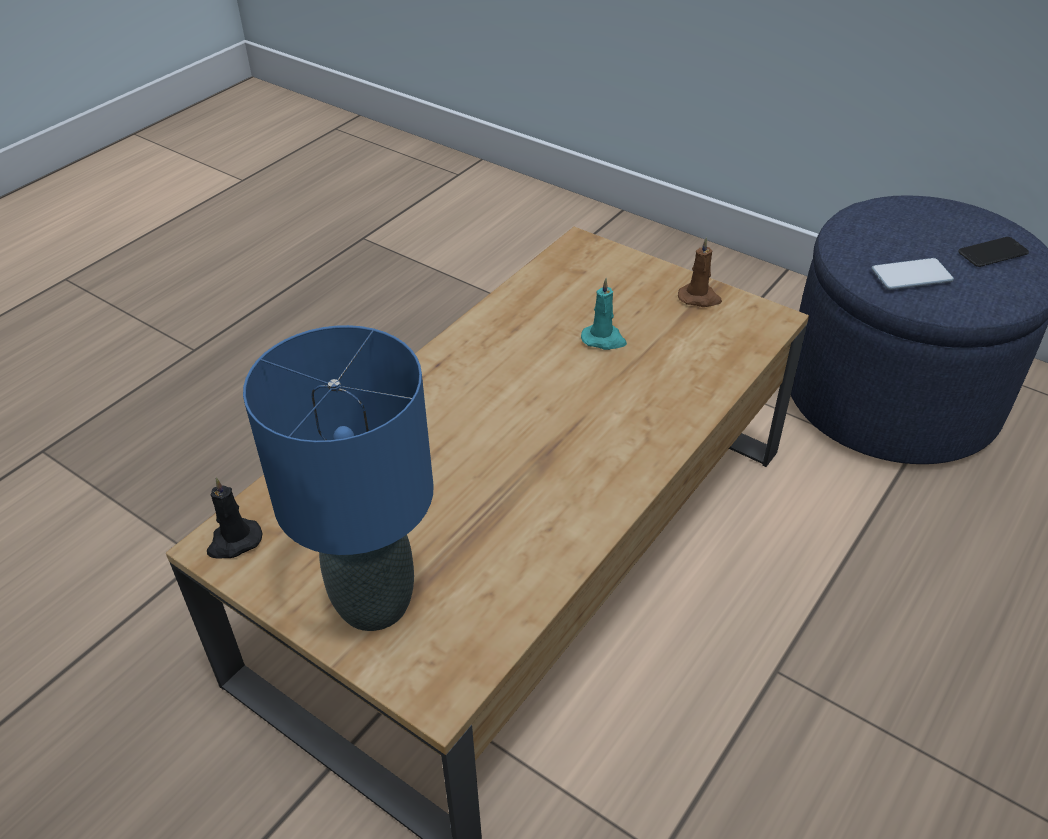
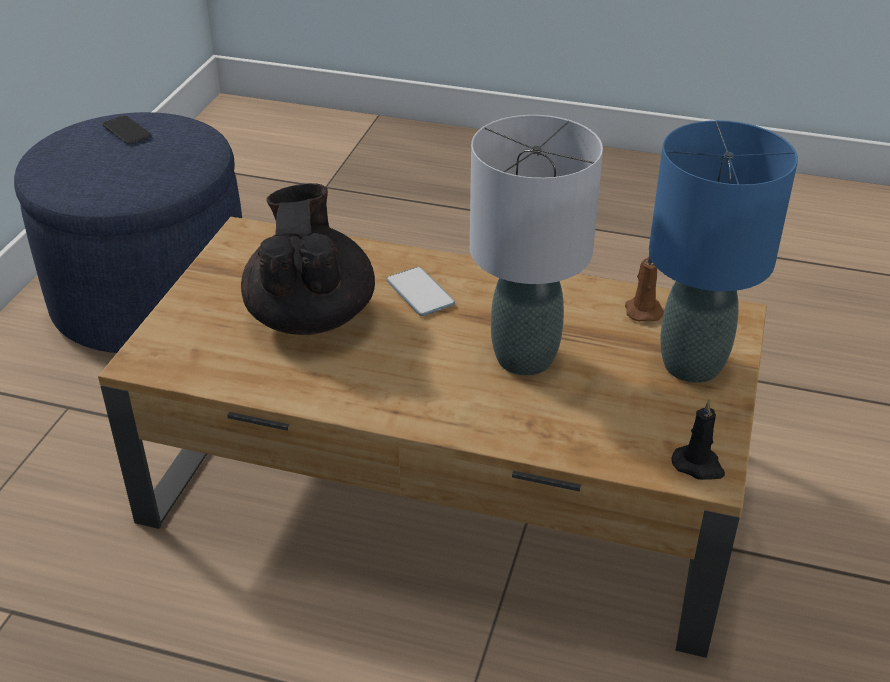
camera: 110 degrees left, 5 degrees down
(463, 467) = (526, 358): none -> grey table lamp
(604, 339) = (310, 315): turquoise candle -> black teapot
(699, 298) = (223, 272): brown candle -> brown candle (642, 310)
(911, 276) = (172, 163): phone -> phone (420, 293)

